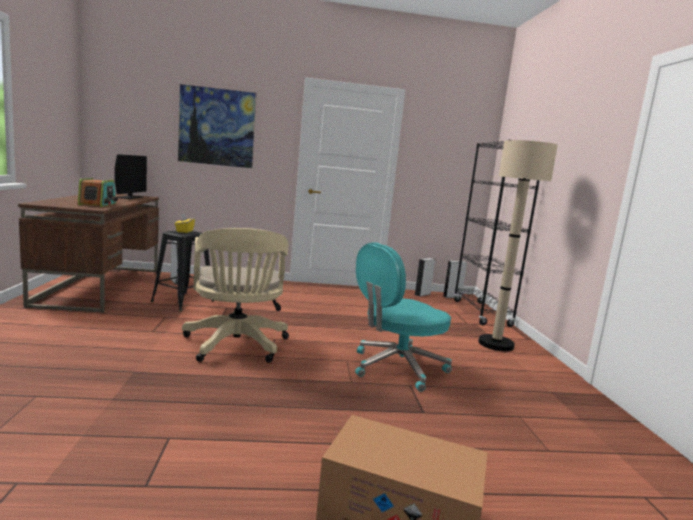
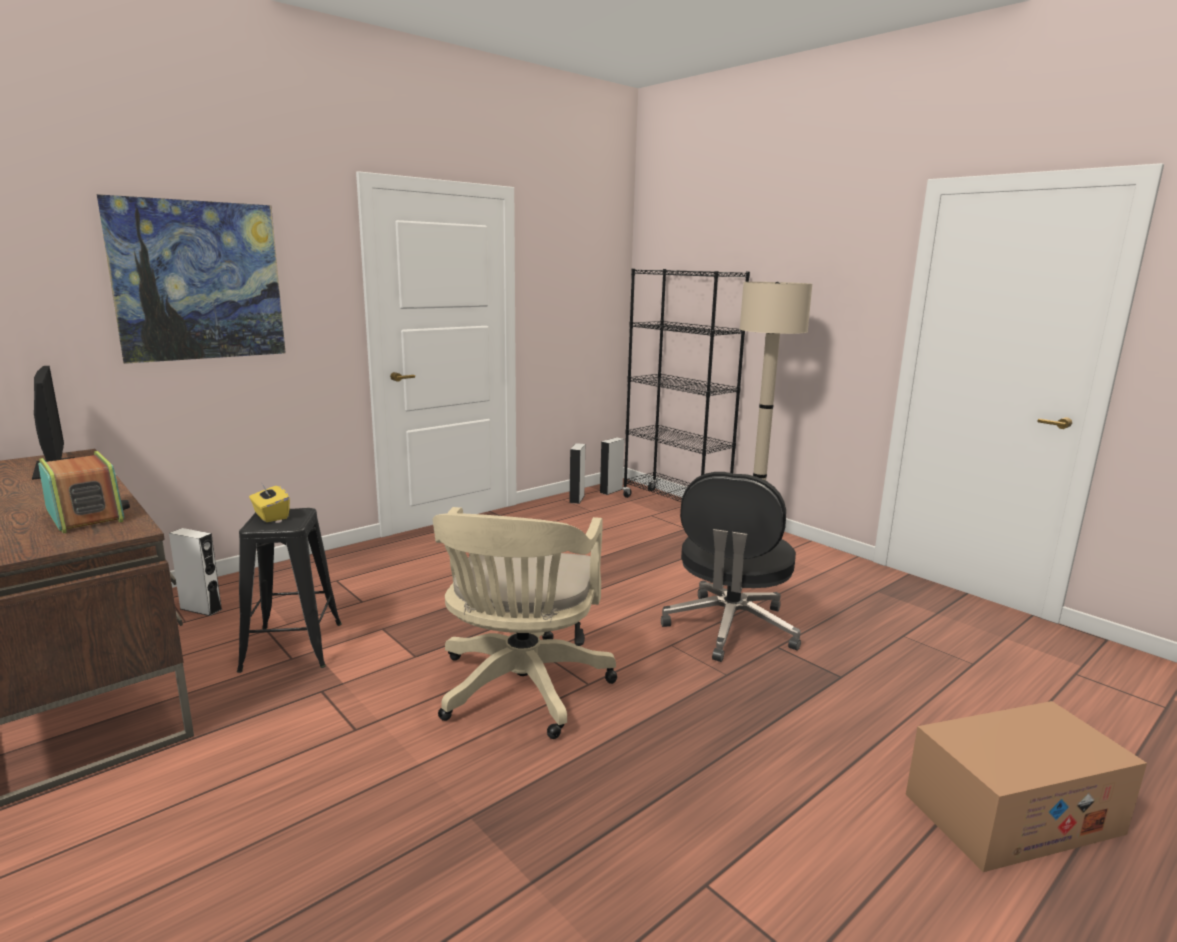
camera: 35 degrees left, 5 degrees up
(236, 346) = (520, 691): beige office chair -> beige office chair turned 60 degrees clockwise
(396, 368) = (730, 629): turquoise office chair -> black office chair

